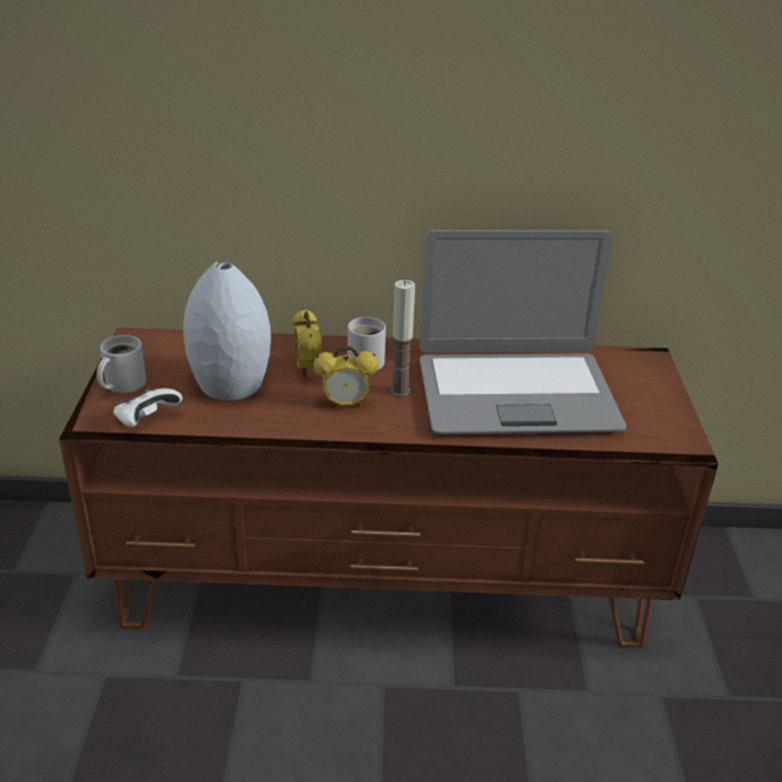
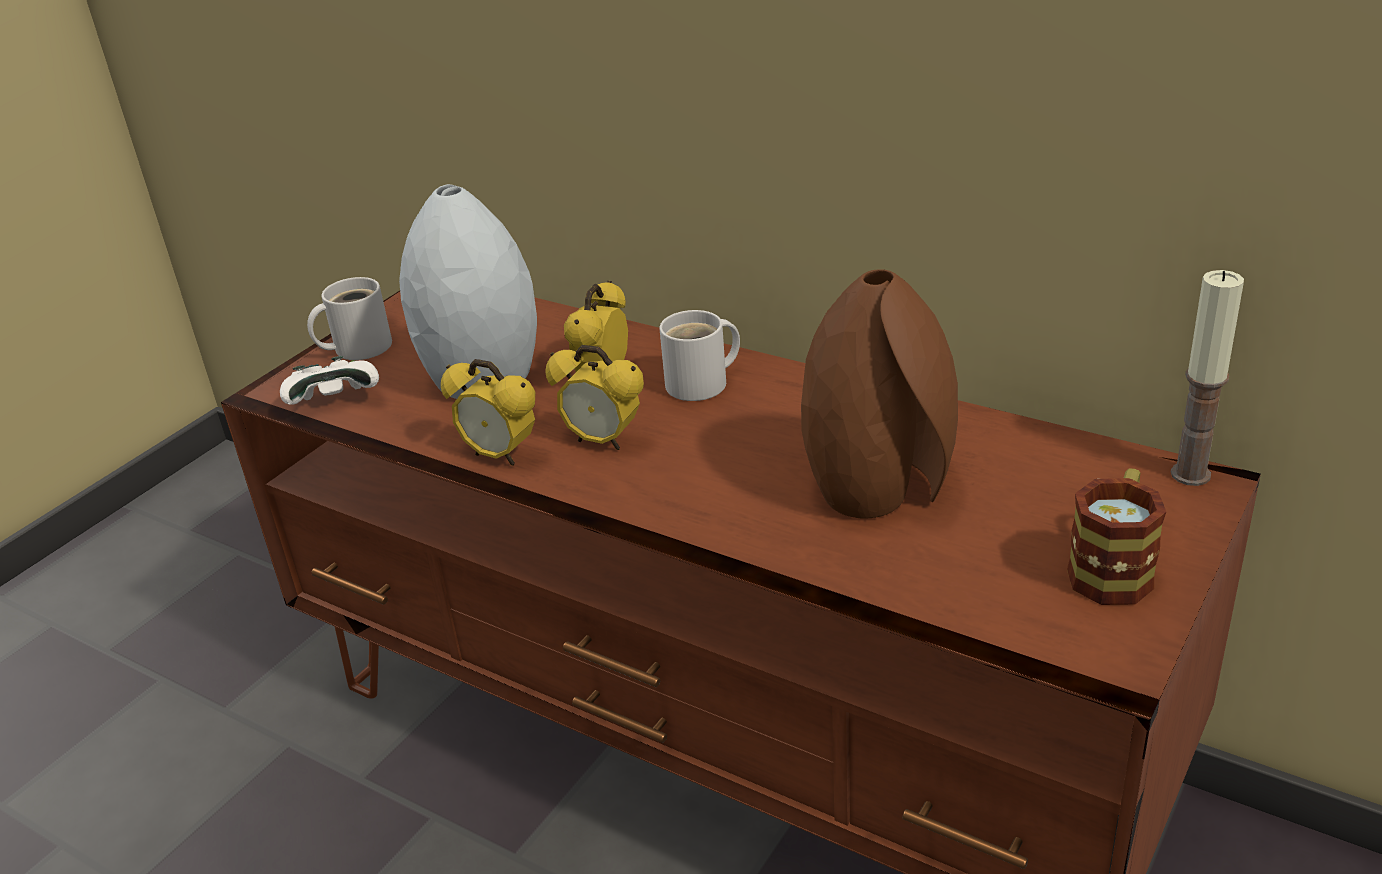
camera: 35 degrees right, 0 degrees up
(293, 426) = (500, 456): none -> alarm clock
(400, 391) = (701, 440): candle -> candle (1190, 474)
(516, 394) = (881, 489): laptop -> brown vase
(648, 404) = (1113, 567): none -> mug

